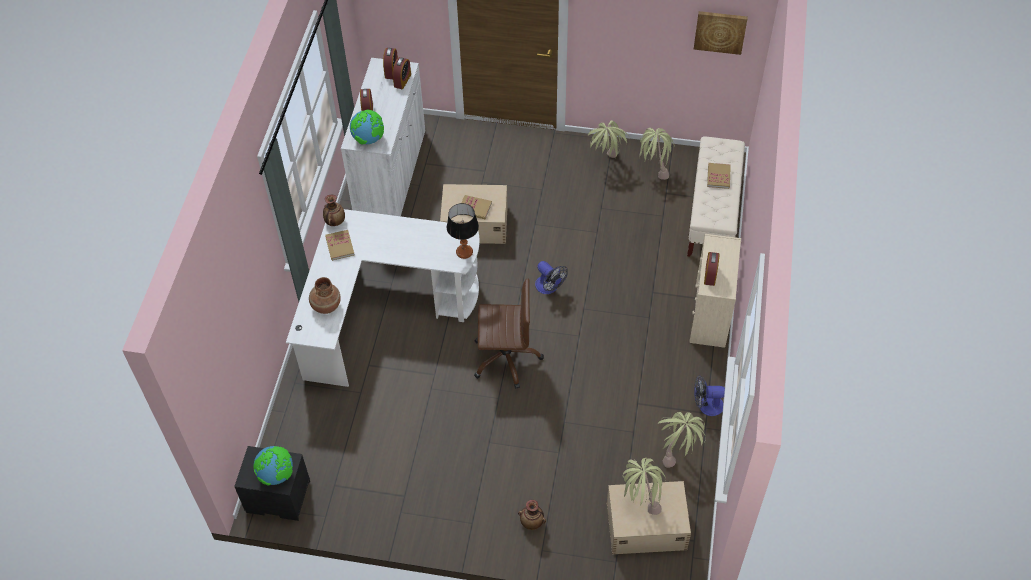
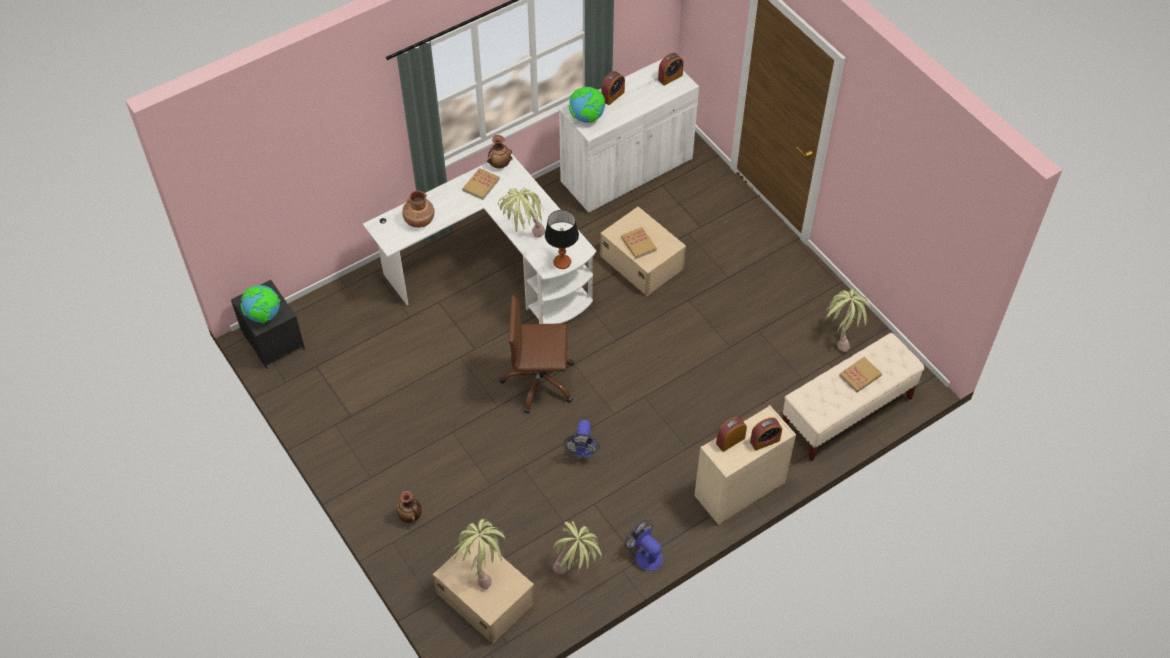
camera: 45 degrees right, 0 degrees up
(402, 80) = (669, 91): alarm clock -> alarm clock (765, 441)
(506, 358) = (539, 382): brown office chair -> brown office chair turned 135 degrees clockwise
(549, 287) = (637, 357): fan -> fan (583, 451)
(605, 163) = (808, 297): potted plant -> potted plant (523, 236)
(720, 31) = (947, 234): picture -> none

